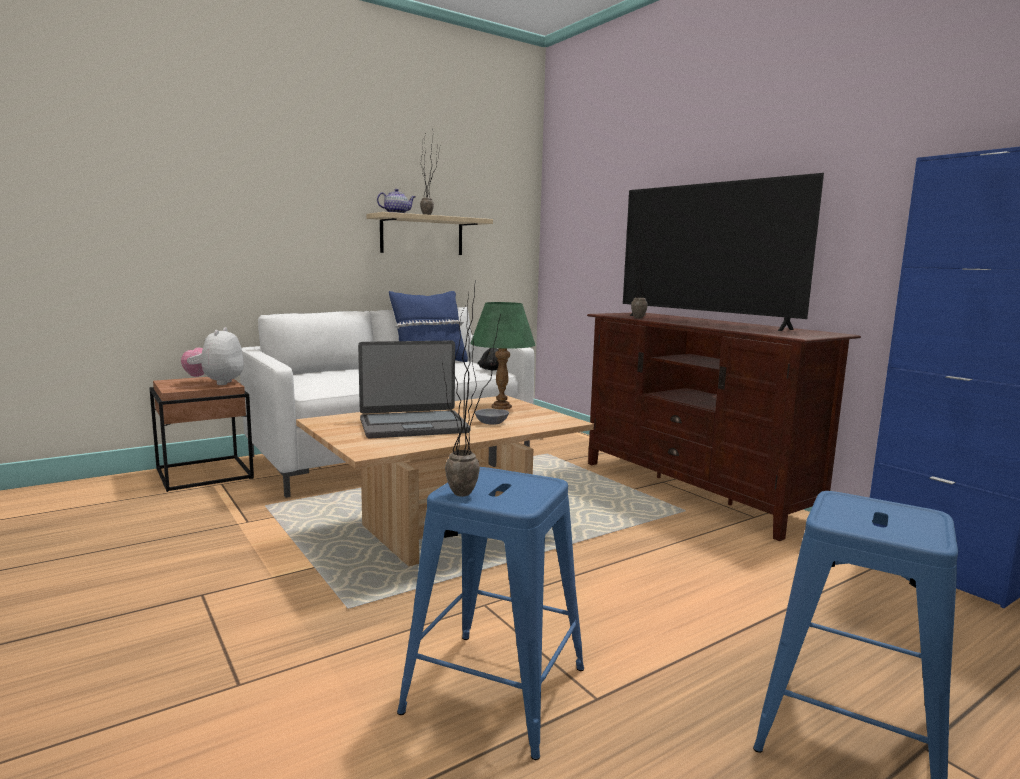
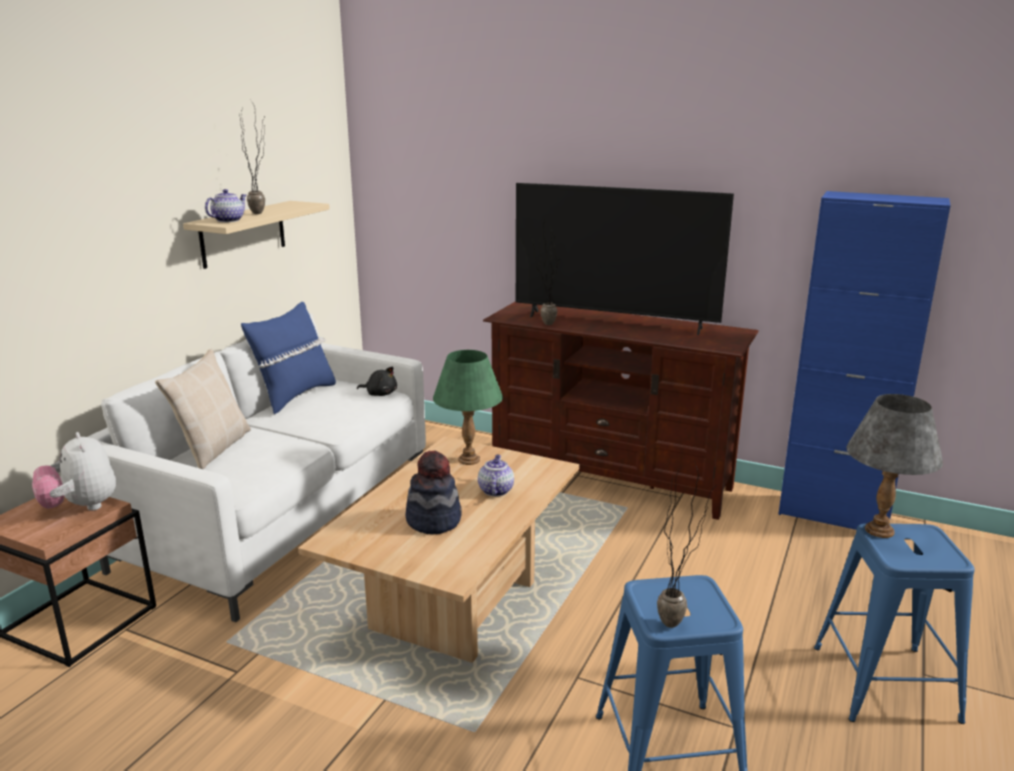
camera: 30 degrees left, 10 degrees up
(332, 373) = (213, 448): none -> beige pillow
(413, 426) = (434, 520): laptop -> hat
(492, 422) = (495, 490): grey bowl -> teapot
(845, 498) = (879, 531): none -> grey table lamp

